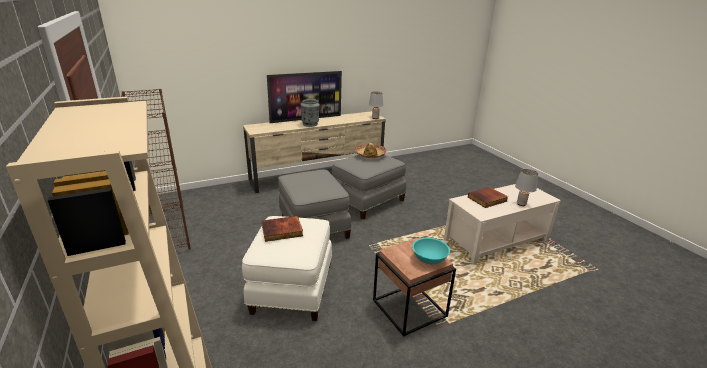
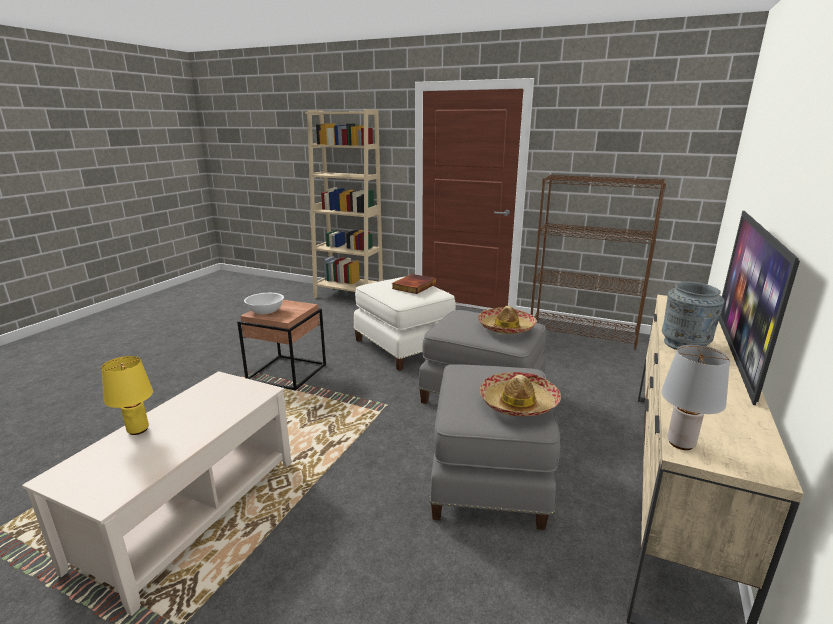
camera: 140 degrees right, 5 degrees down
(307, 176) = (506, 327): none -> hat
(429, 258) = (265, 311): turquoise bowl -> white bowl
(487, 199) = (211, 413): book -> none
(521, 204) = (138, 430): grey table lamp -> yellow table lamp

